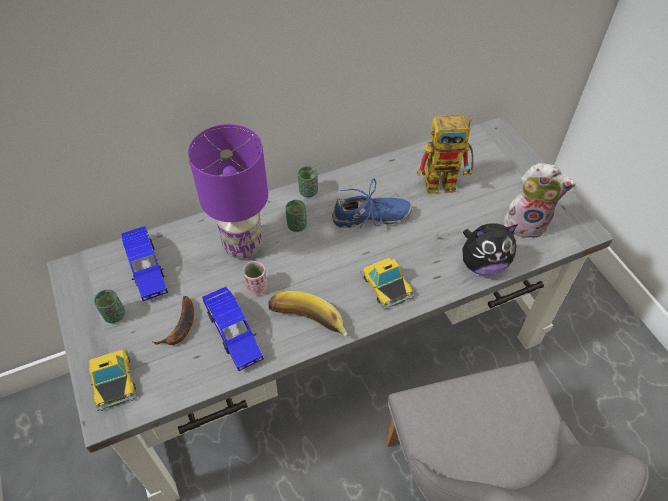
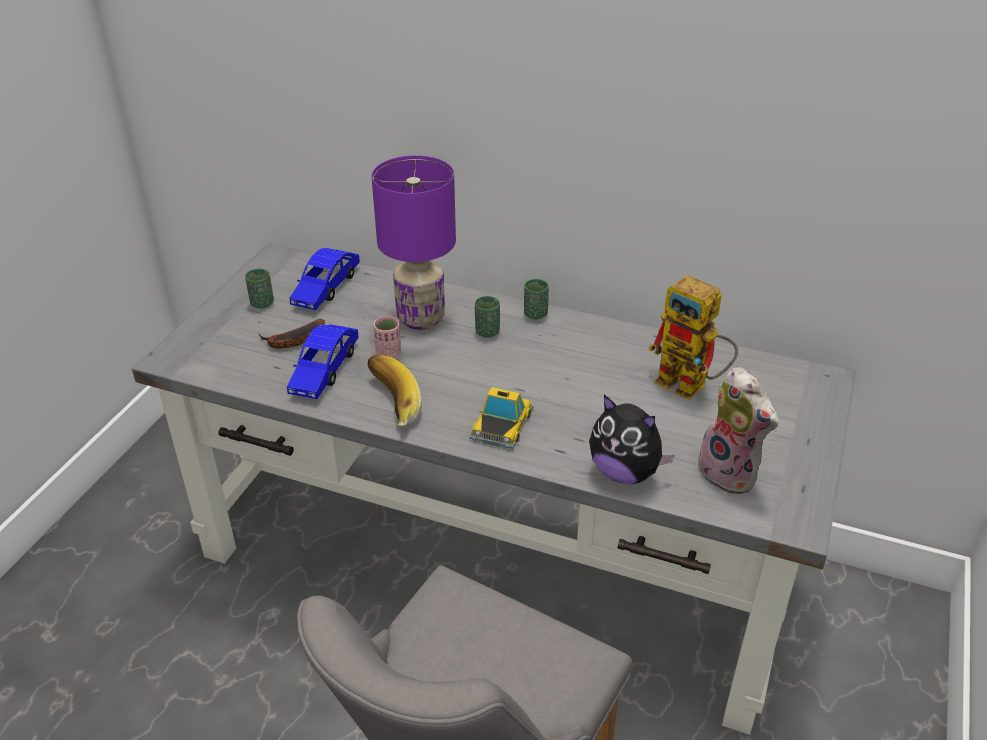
camera: 45 degrees right, 15 degrees down
(113, 380) = (203, 342): toy car -> none
(370, 218) = (564, 367): blue shoe -> none

